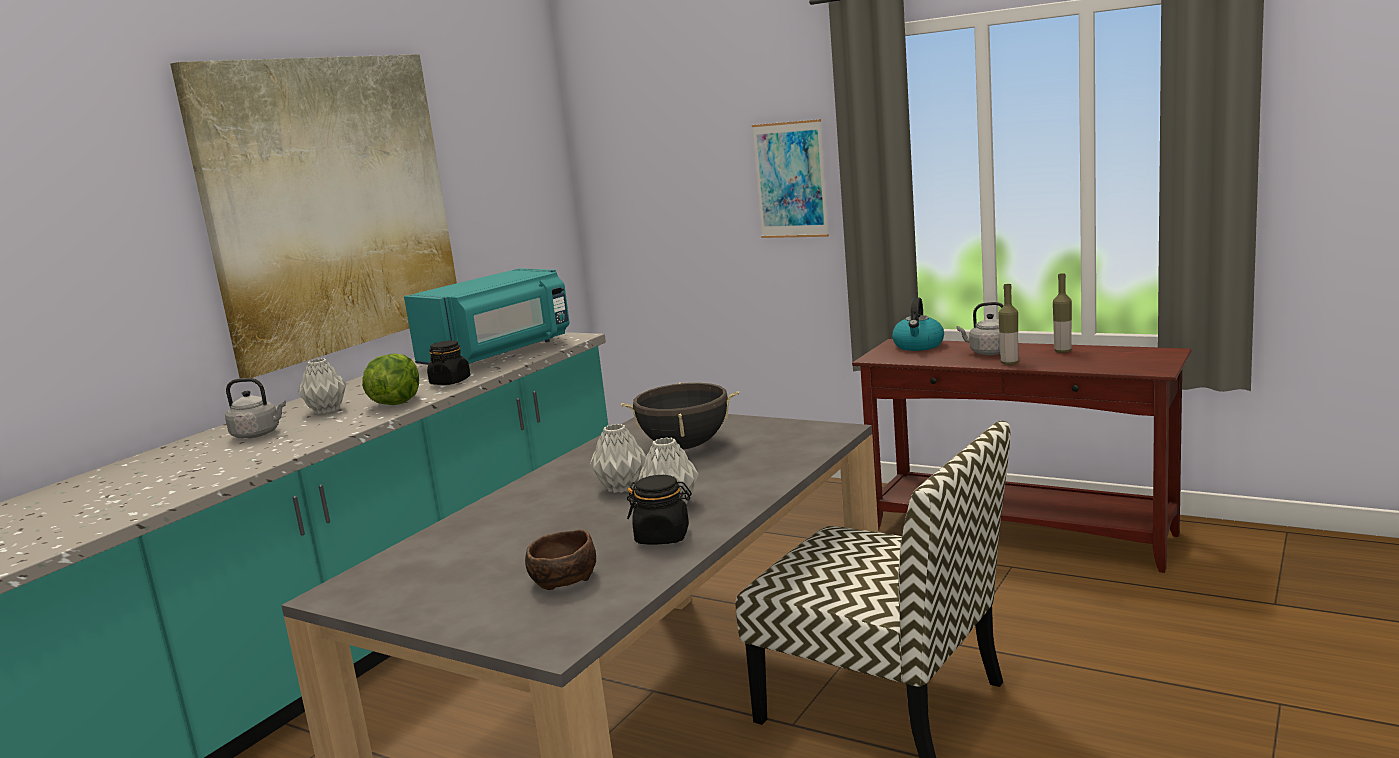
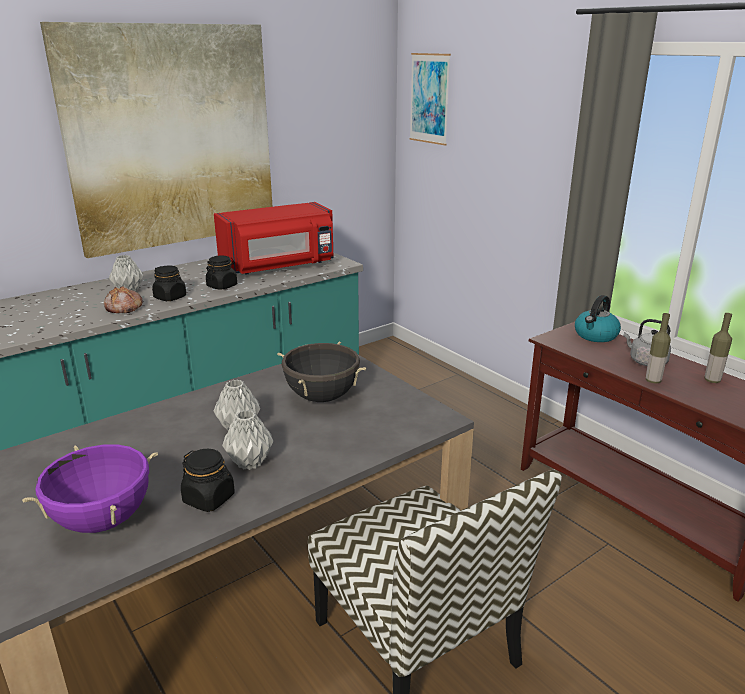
camera: 20 degrees right, 10 degrees up
(258, 434) = (71, 303): grey kettle -> none
(344, 423) = (123, 308): none -> bread
(395, 403) = (170, 297): lettuce -> black jar
(500, 354) = (279, 266): turquoise microwave -> red microwave
(562, 580) = (102, 520): brown bowl -> purple cooking pot
(790, 180) = (540, 166): picture -> picture (429, 98)

